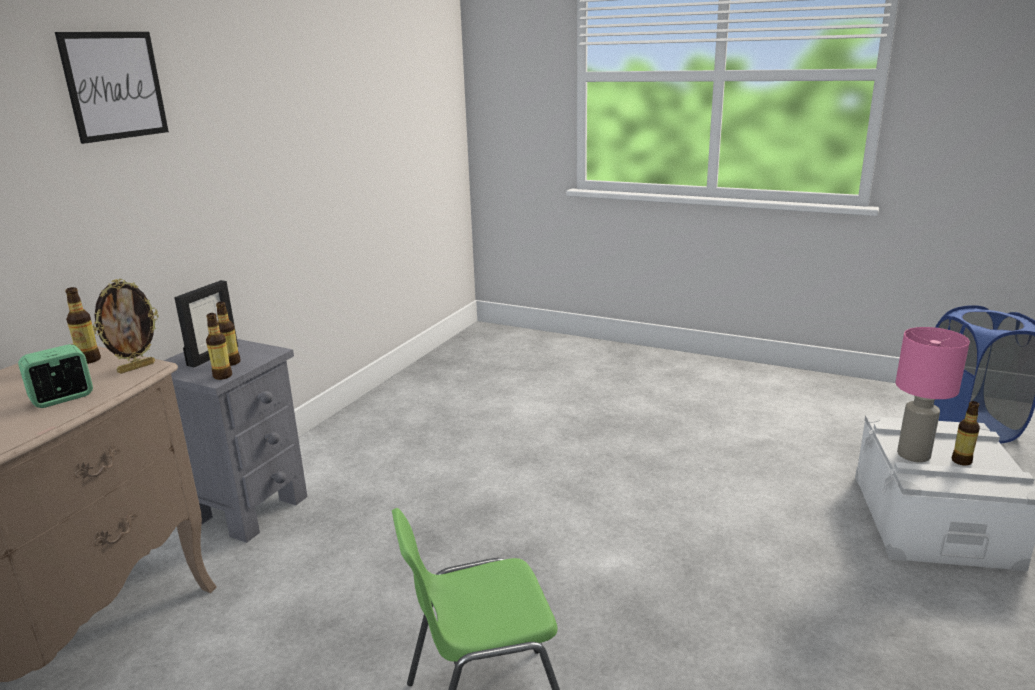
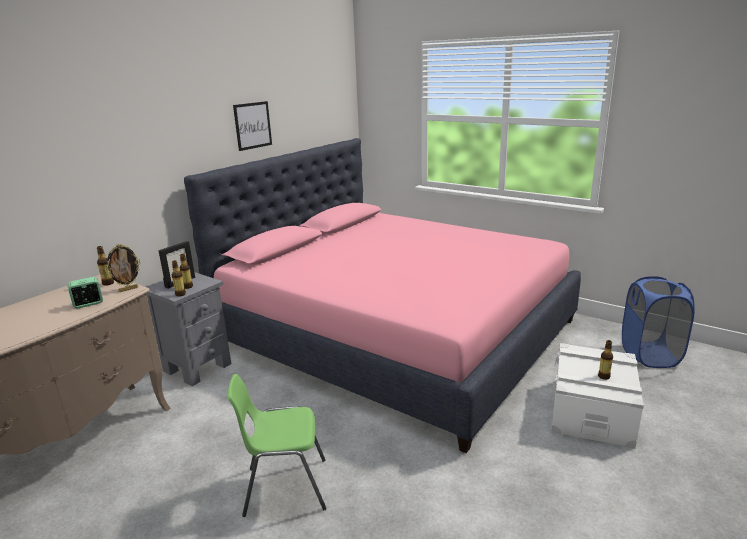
camera: 10 degrees right, 0 degrees up
(114, 86) = (131, 137): picture -> picture (252, 125)
(570, 422) = (395, 332): none -> pink bed
(914, 455) = (576, 370): pink table lamp -> none

